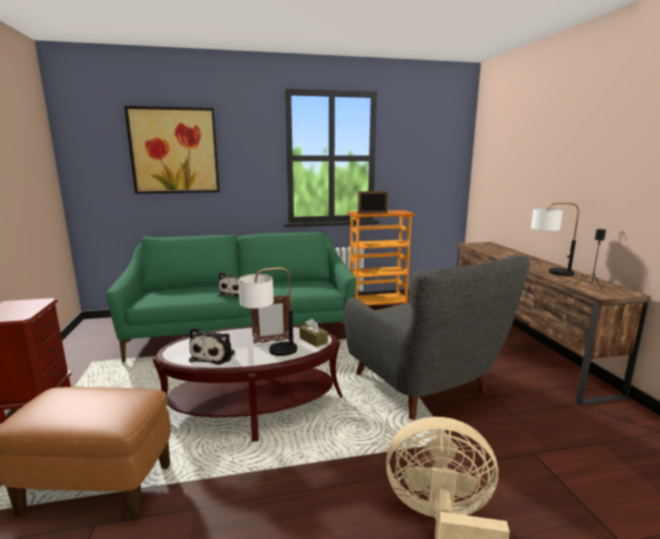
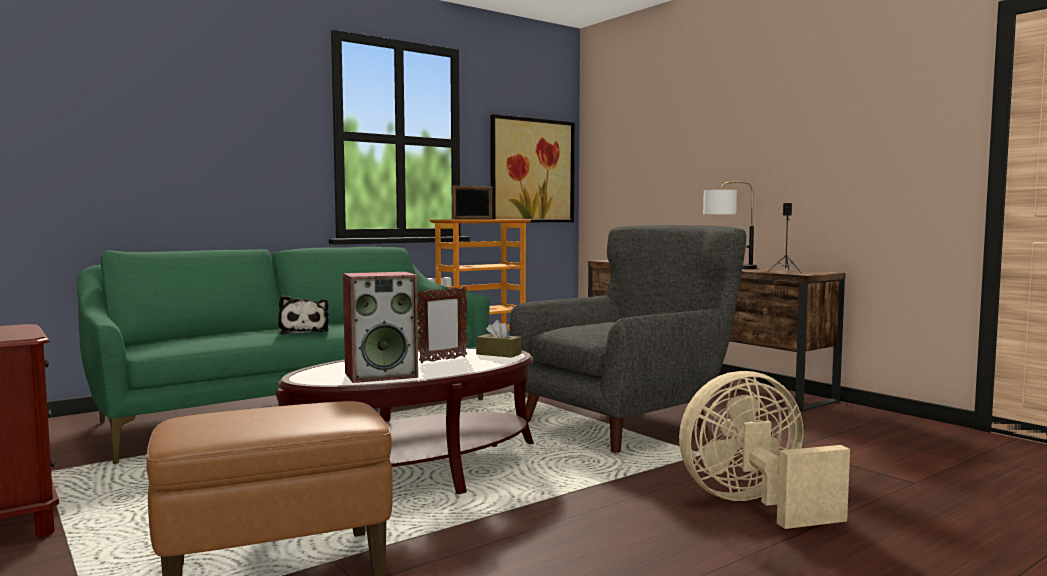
camera: 25 degrees left, 10 degrees down
(174, 151) = (148, 109): picture -> picture (532, 171)
(214, 356) = (382, 375): plush toy -> speaker
(269, 352) = (455, 366): table lamp -> none
(423, 387) = (624, 423): grey armchair -> grey armchair turned 75 degrees counterclockwise

